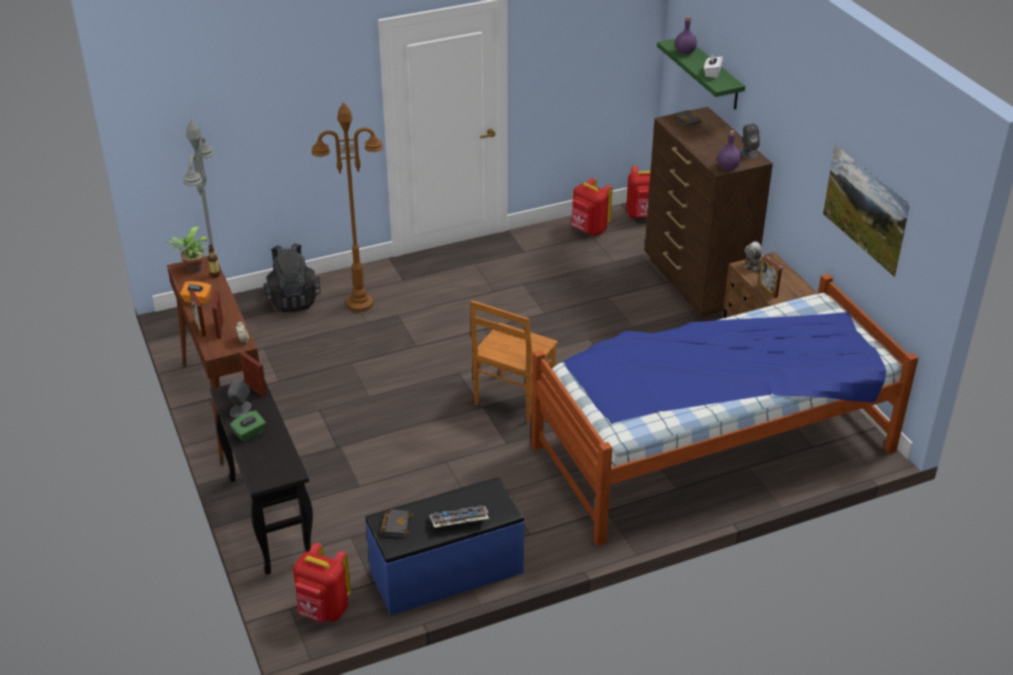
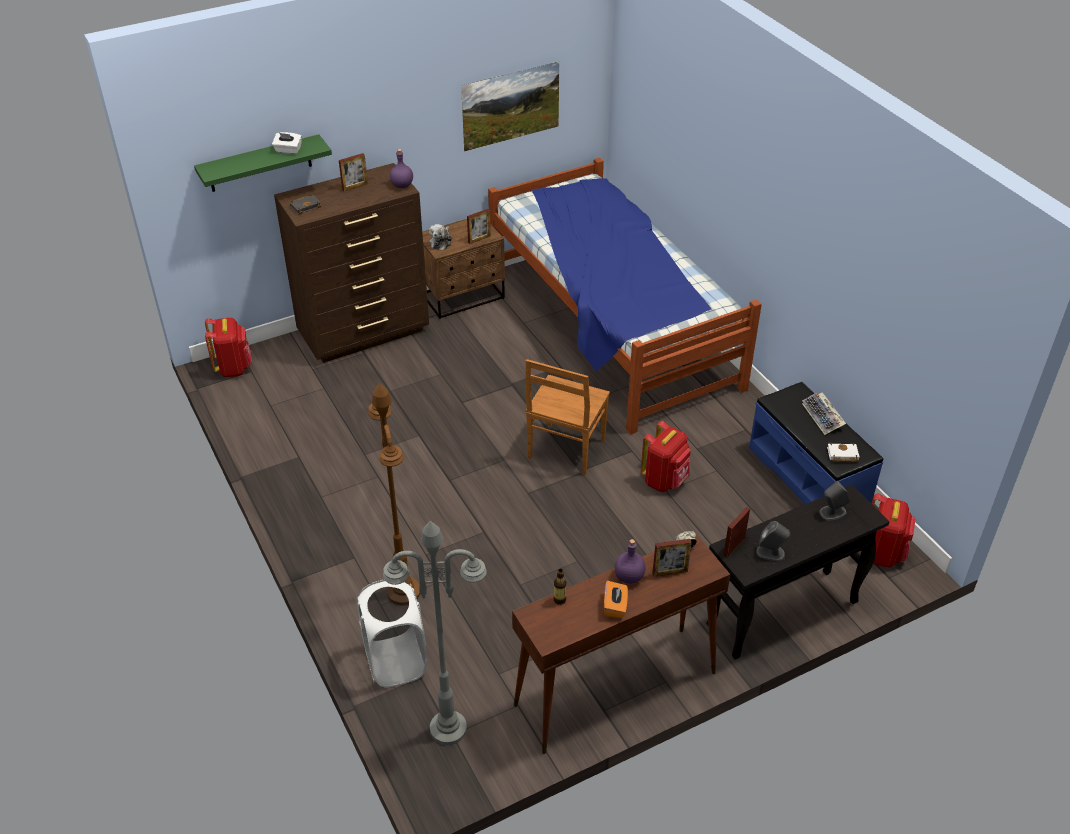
camera: 95 degrees left, 5 degrees up
(193, 269) = (549, 625): potted plant -> none
(200, 328) = (671, 591): picture frame -> picture frame (355, 187)
(249, 433) = (805, 538): green tissue box -> none
(293, 300) = (395, 661): black backpack -> white laundry basket
(395, 524) = (842, 455): black book -> white book
(513, 399) = (565, 450): brown chair -> brown chair turned 90 degrees clockwise
(589, 230) = (259, 408): red backpack -> red backpack (664, 480)
(685, 52) = (235, 165): purple bottle -> purple bottle (629, 576)
(748, 153) = (374, 174): grey speaker -> grey speaker (832, 512)

